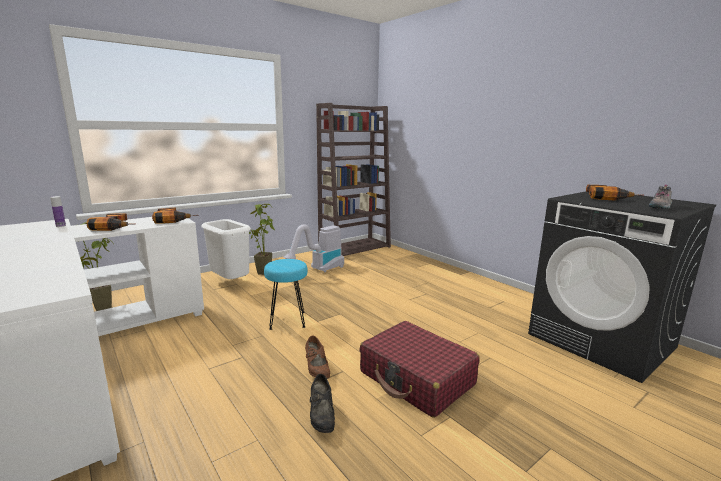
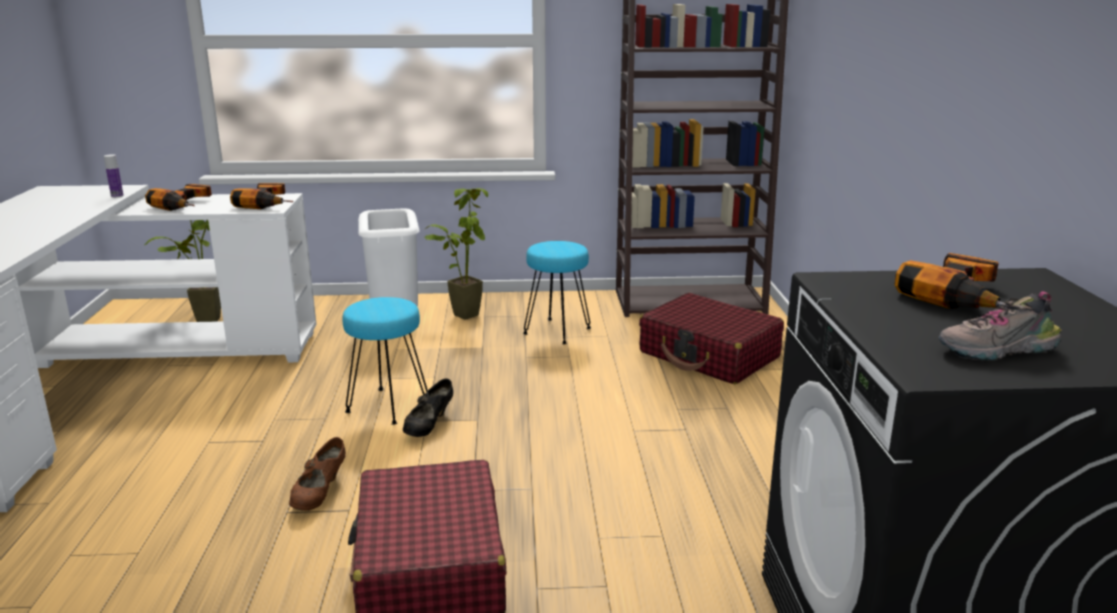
camera: 35 degrees right, 5 degrees up
(318, 270) = (557, 331): vacuum cleaner -> turquoise stool
(321, 417) = (234, 560): black shoe -> black shoe (429, 426)
(393, 266) = (709, 355): none -> red suitcase

